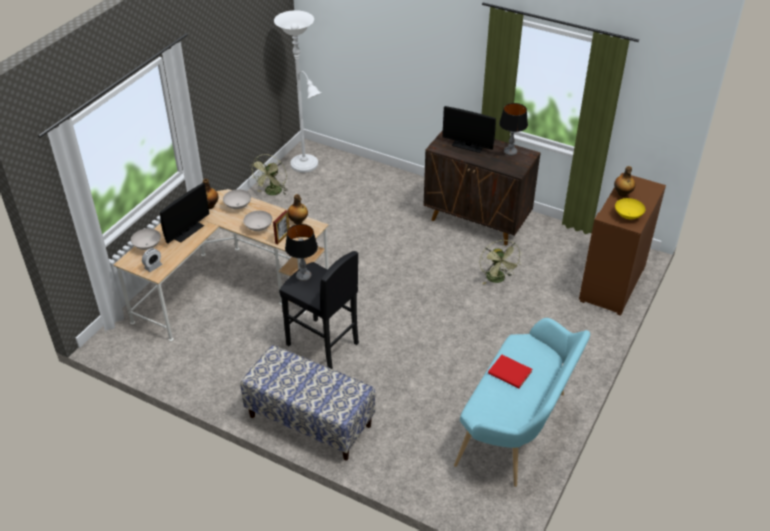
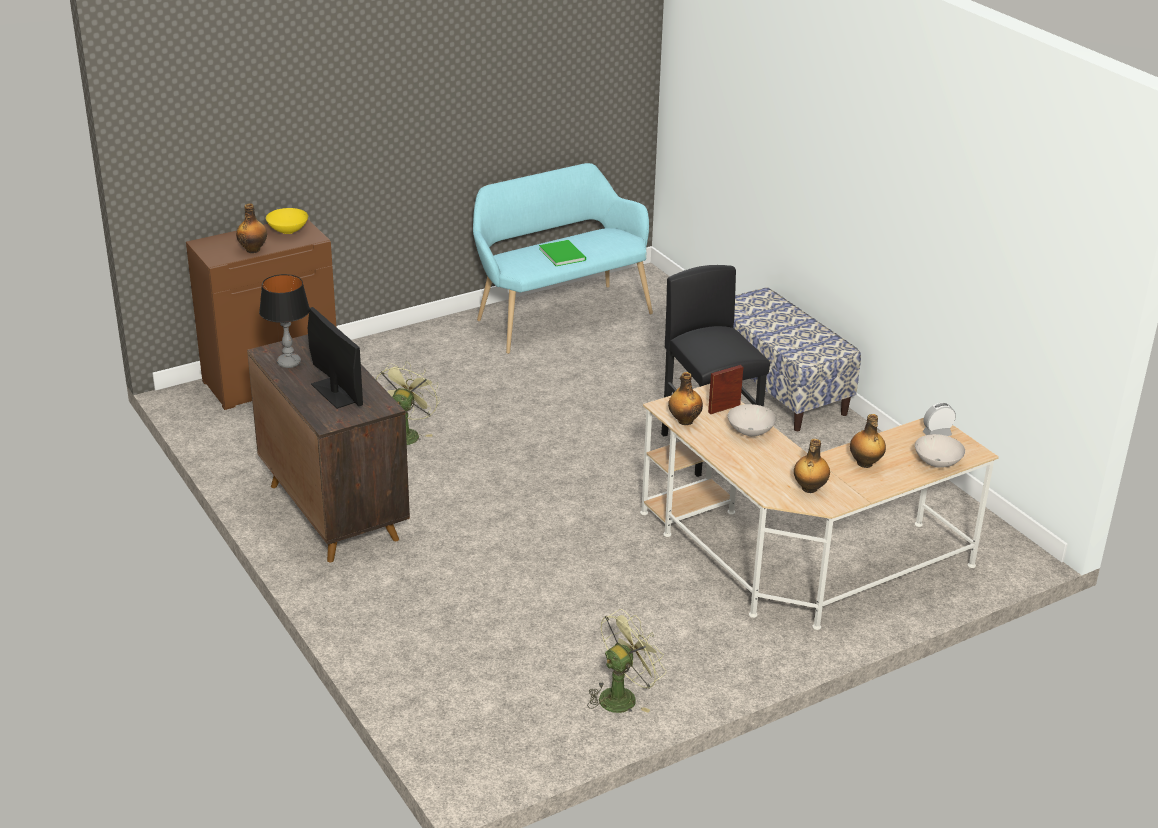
camera: 150 degrees left, 10 degrees down
(187, 231) = (865, 463): monitor -> bottle
(237, 206) = (764, 473): white bowl -> none
(303, 276) = (730, 352): table lamp -> none
(306, 166) = (511, 729): white floor lamp -> none
(510, 373) = (562, 254): red book -> green book

